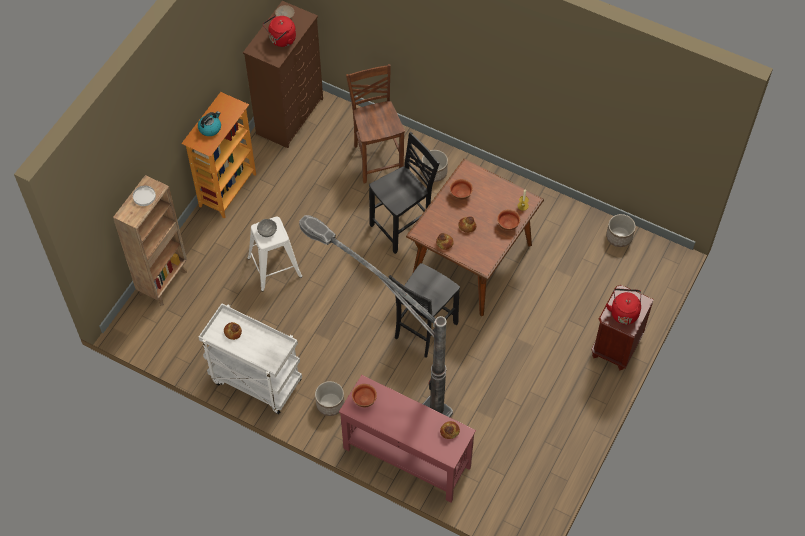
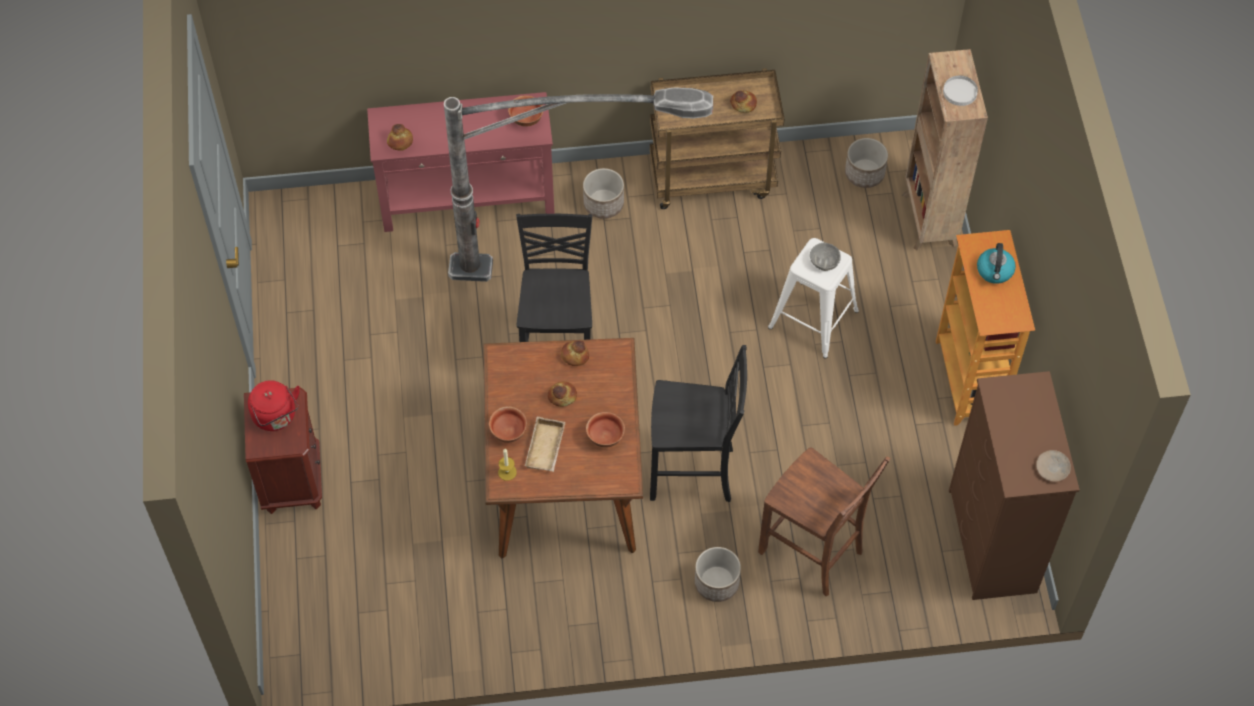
camera: 145 degrees right, 0 degrees up
(255, 381) = (713, 177): white cart -> brown cart
(281, 40) = (1016, 423): red kettle -> none
(403, 227) = (694, 473): black chair -> black chair turned 105 degrees counterclockwise
(494, 205) = (546, 448): none -> beige tray
(619, 237) = (381, 646): planter -> planter (864, 173)

